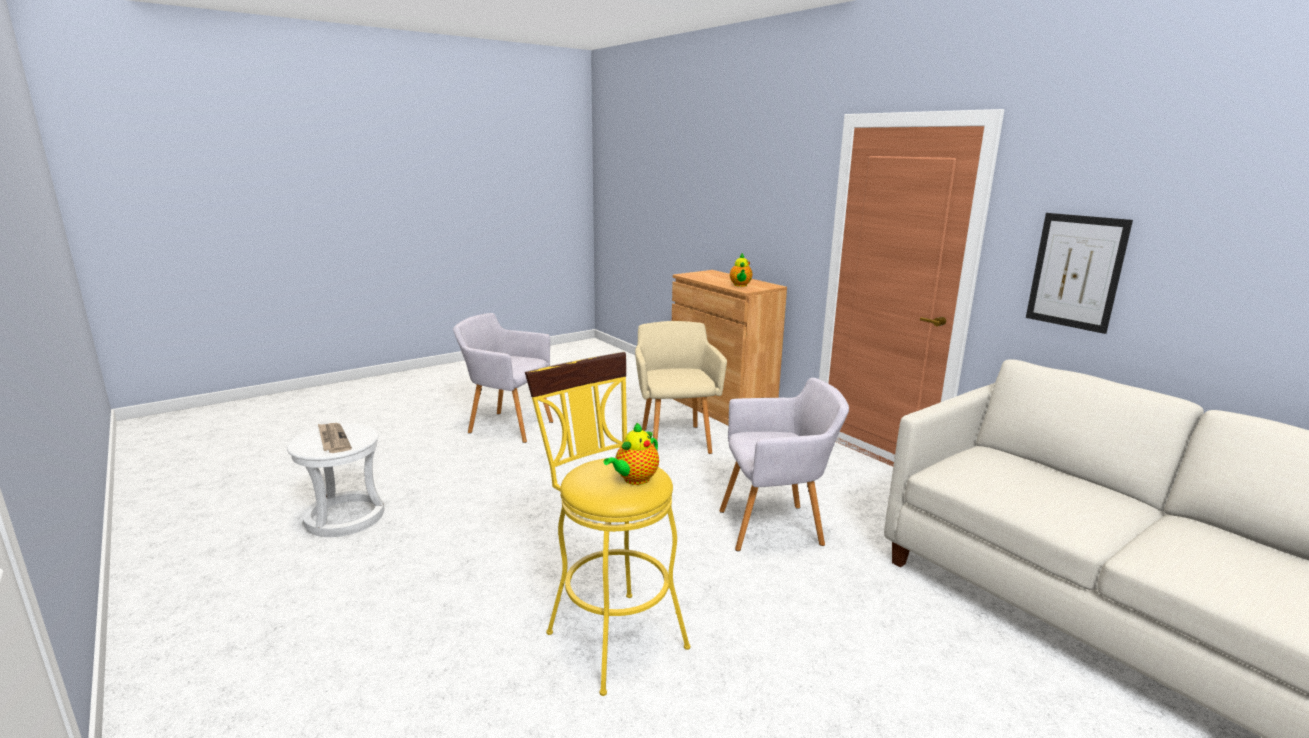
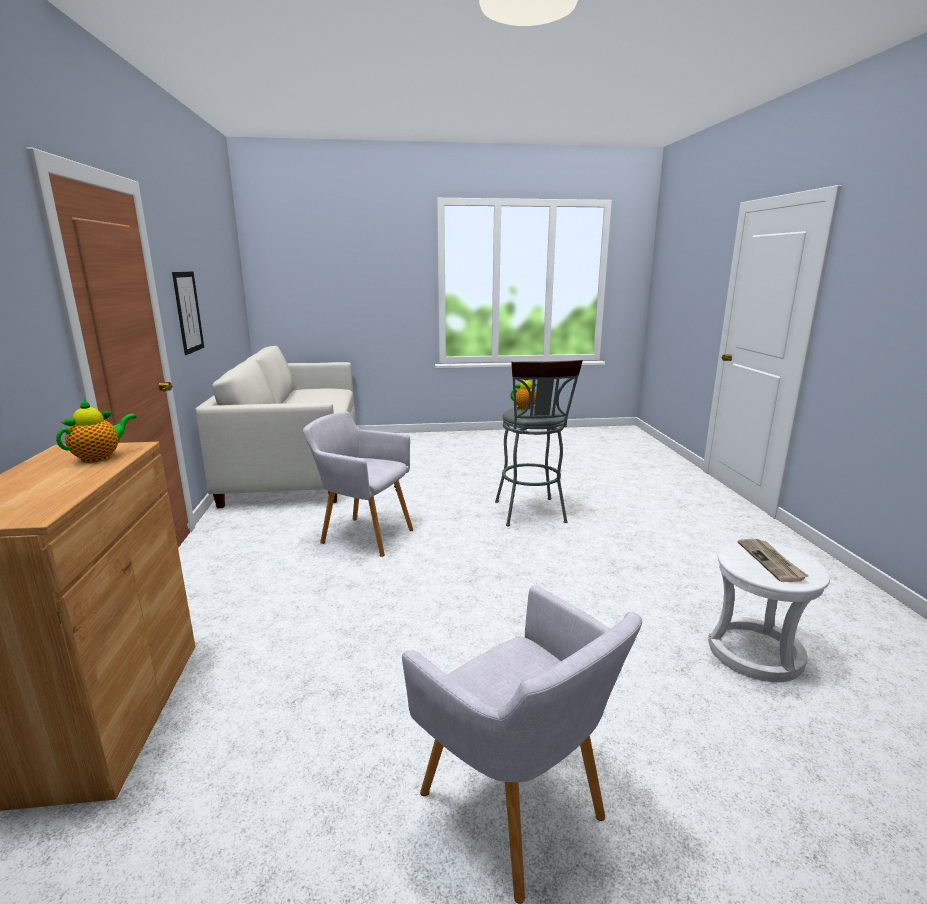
camera: 150 degrees left, 0 degrees up
(610, 633) = (531, 514): yellow stool -> grey stool
(675, 438) = (291, 658): beige armchair -> none

